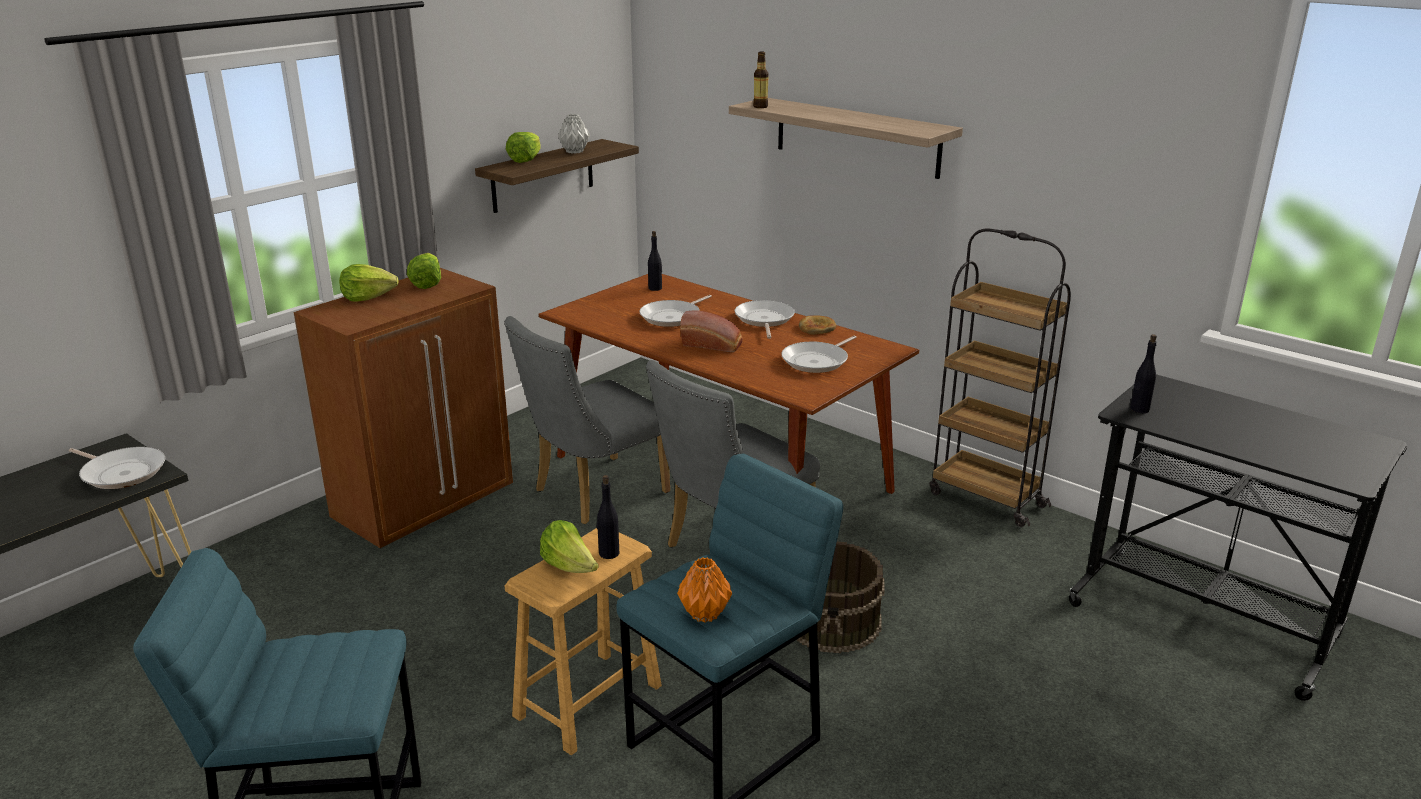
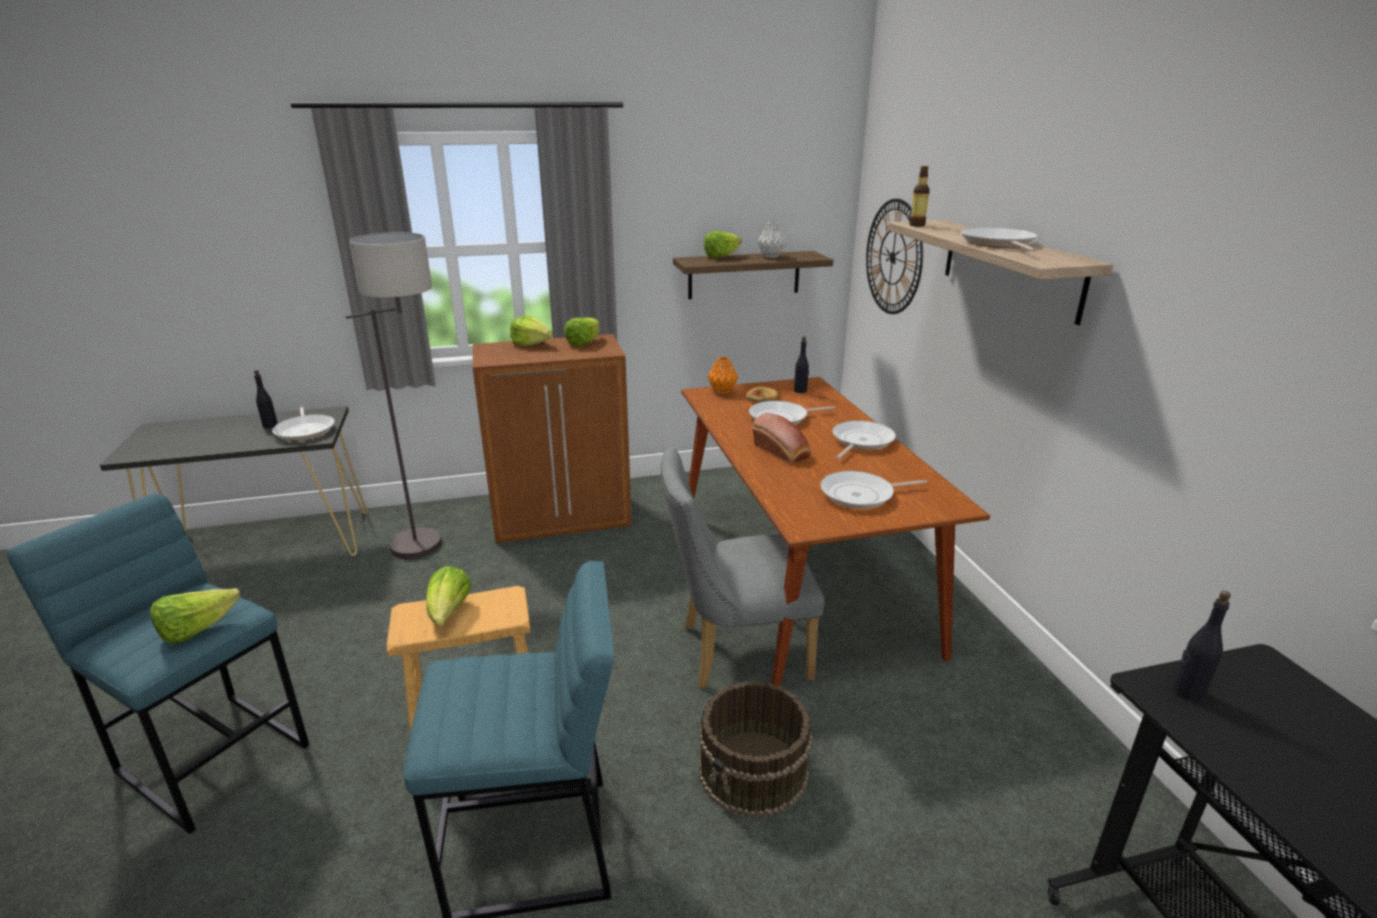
camera: 35 degrees right, 0 degrees up
(294, 572) = (430, 540): none -> grey floor lamp
(360, 664) = (197, 630): none -> lettuce
(592, 494) = (677, 556): grey chair -> none
(608, 553) = (491, 614): black bottle -> black bottle (270, 426)
(700, 136) = (893, 257): none -> wall clock
(705, 614) = (456, 715): orange vase -> orange vase (723, 391)
(817, 328) = (903, 462): bread -> bread (762, 398)
(859, 119) = (998, 244): none -> frying pan
(986, 499) = (1051, 712): brown cart -> none

